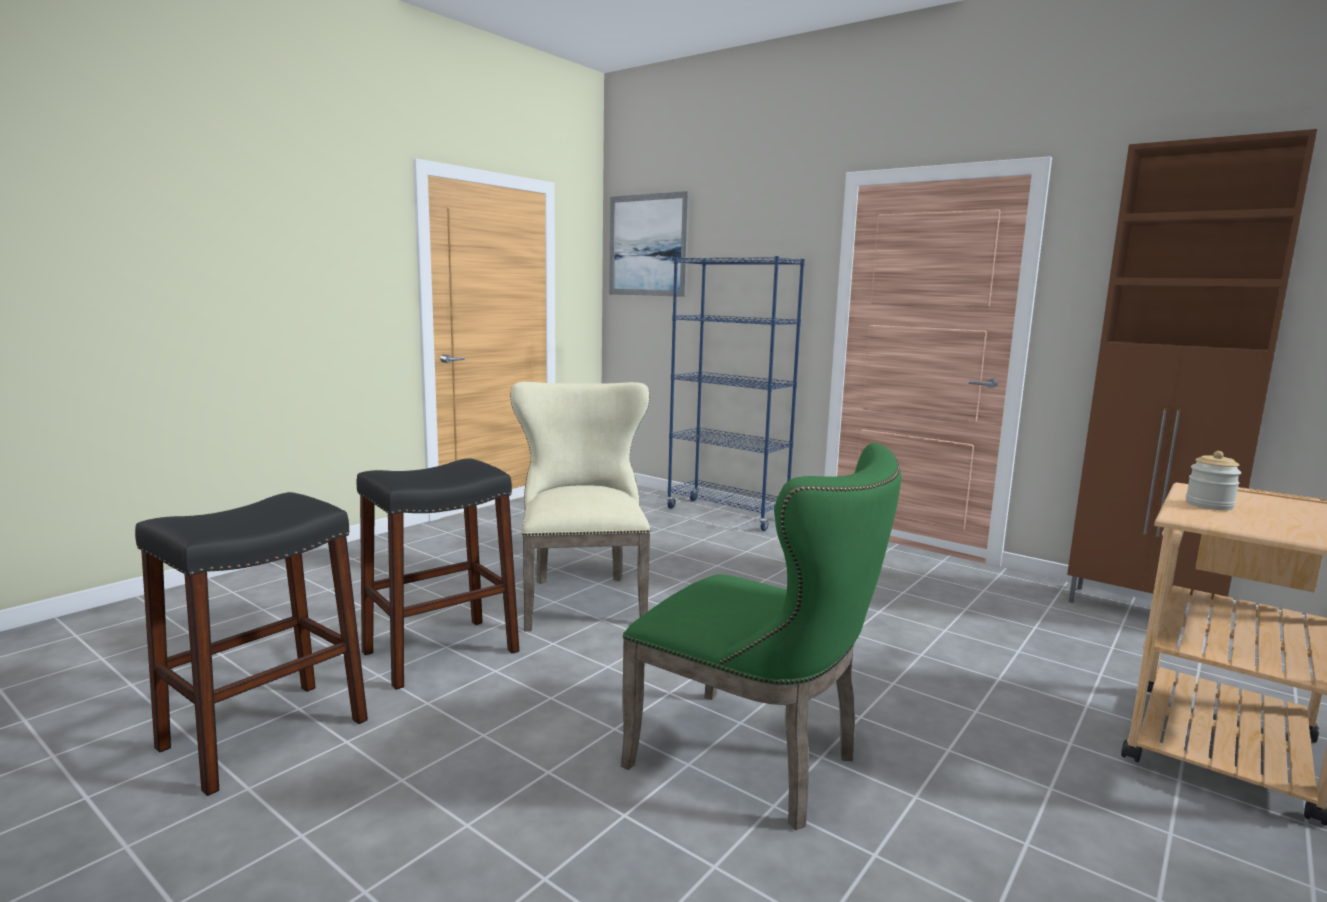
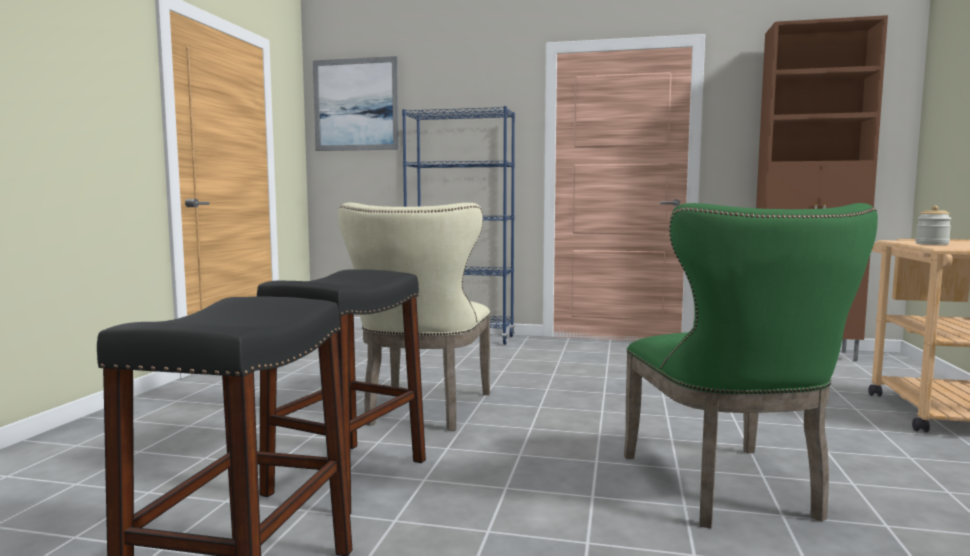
camera: 25 degrees left, 5 degrees down
(582, 598) = (424, 411): beige chair -> beige chair turned 135 degrees counterclockwise
(757, 762) = (729, 490): green chair -> green chair turned 75 degrees clockwise

